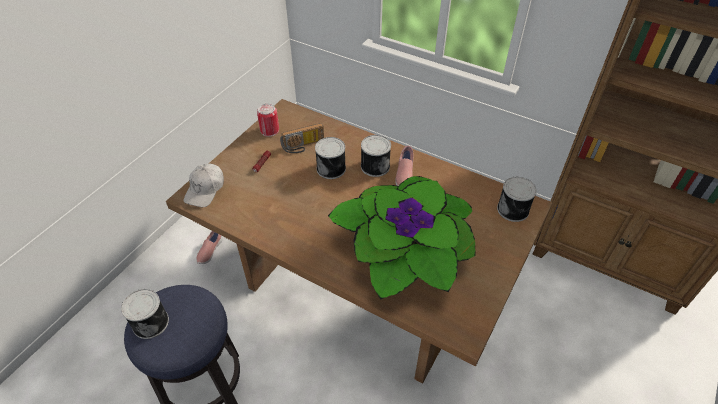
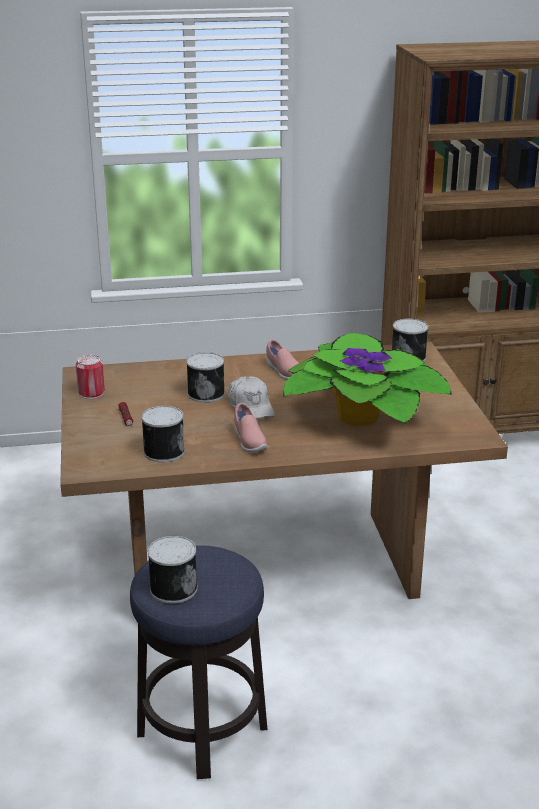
camera: 40 degrees left, 20 degrees down
(205, 190) = (94, 458): white cap -> white cap (251, 407)
(210, 251) = (41, 622): pink shoe -> pink shoe (248, 441)
(303, 146) = (150, 390): radio -> none
(374, 166) = (246, 376): can -> can (163, 451)

